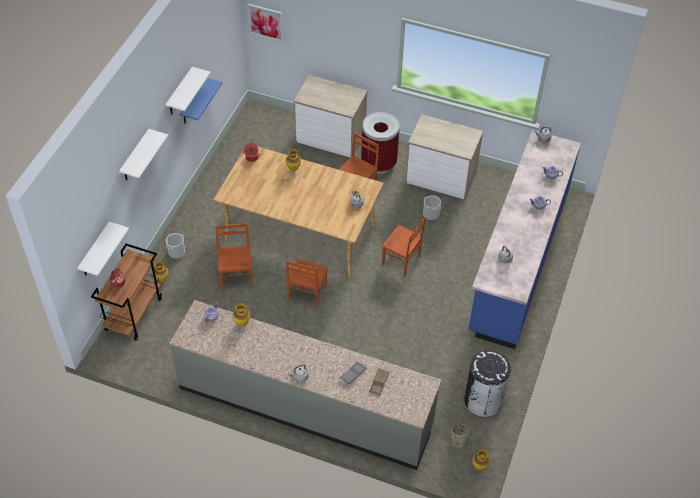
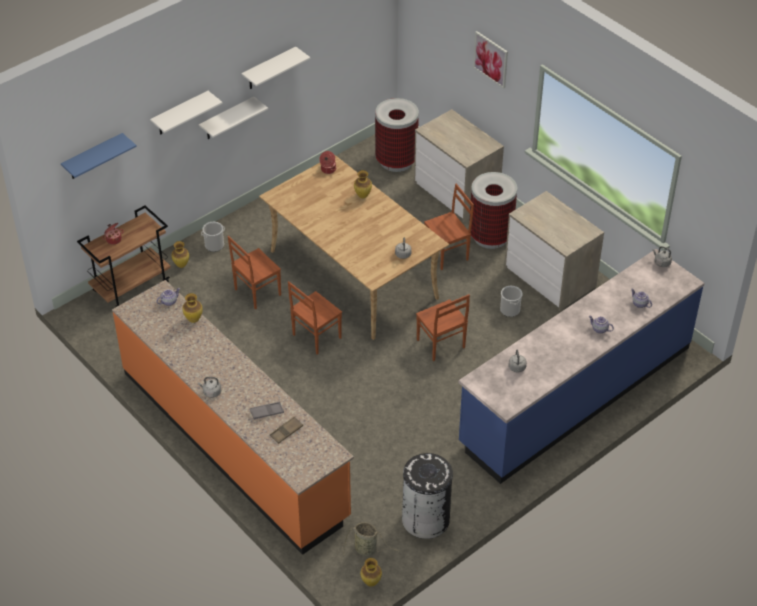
camera: 30 degrees right, 5 degrees down
(95, 251) = (95, 194): white shelf -> white shelf (227, 119)
(193, 102) = (291, 88): blue shelf -> blue shelf (93, 157)
(237, 277) = (256, 292): brown chair -> brown chair turned 150 degrees counterclockwise
(266, 22) = (418, 32): picture -> picture (491, 59)
(269, 130) = (396, 161): none -> trash can
(305, 406) = (234, 443): grey counter -> orange counter

